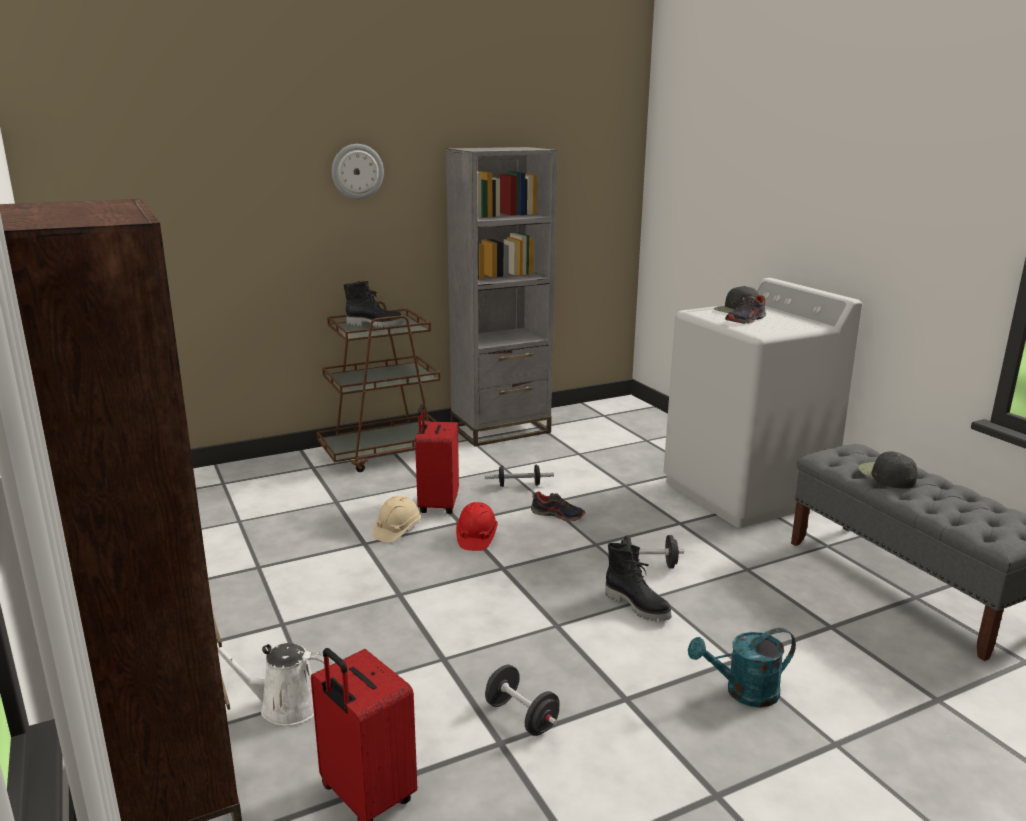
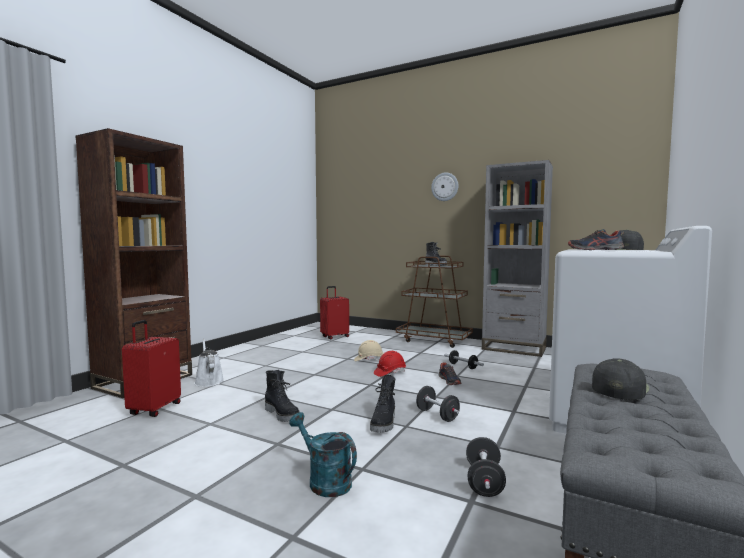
camera: 55 degrees right, 15 degrees down
(437, 505) = (406, 359): red suitcase -> red suitcase (334, 337)
(521, 717) = (236, 422): black dumbbell -> black dumbbell (484, 482)
(534, 669) = (282, 414): none -> black boot

